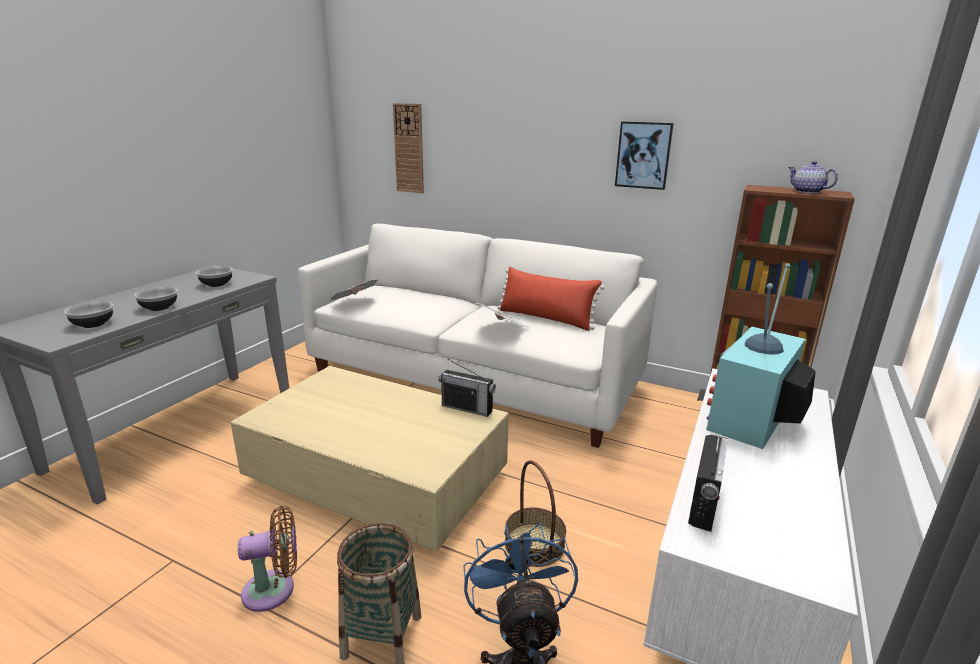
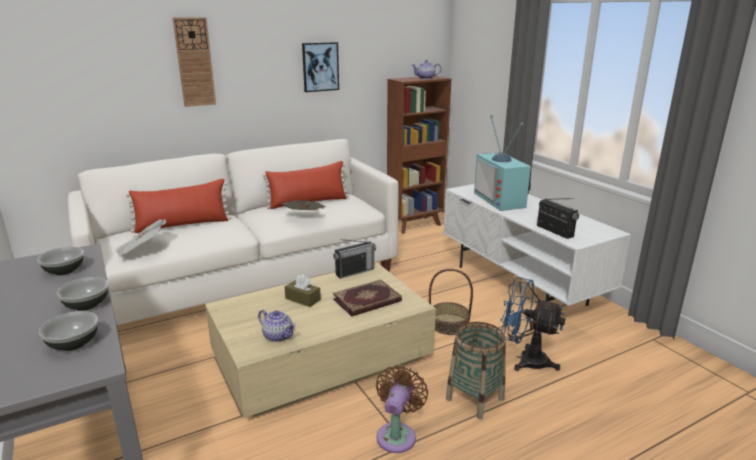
camera: 55 degrees left, 0 degrees up
(295, 418) = (278, 336): none -> teapot
(377, 403) = (303, 299): none -> brown tissue box
(407, 439) = (367, 301): none -> book
(409, 148) = (91, 85): wall clock -> wall clock (194, 62)
(414, 295) = (183, 225): none -> red pillow

